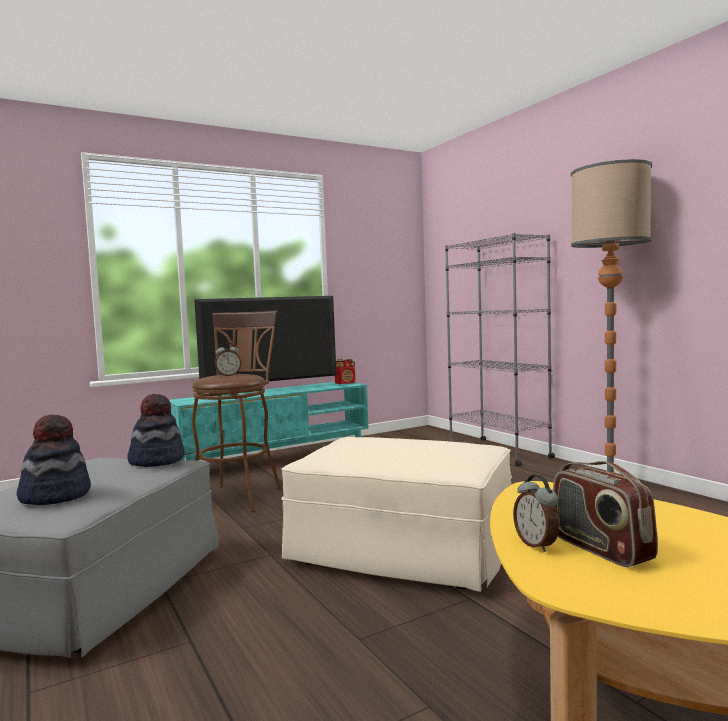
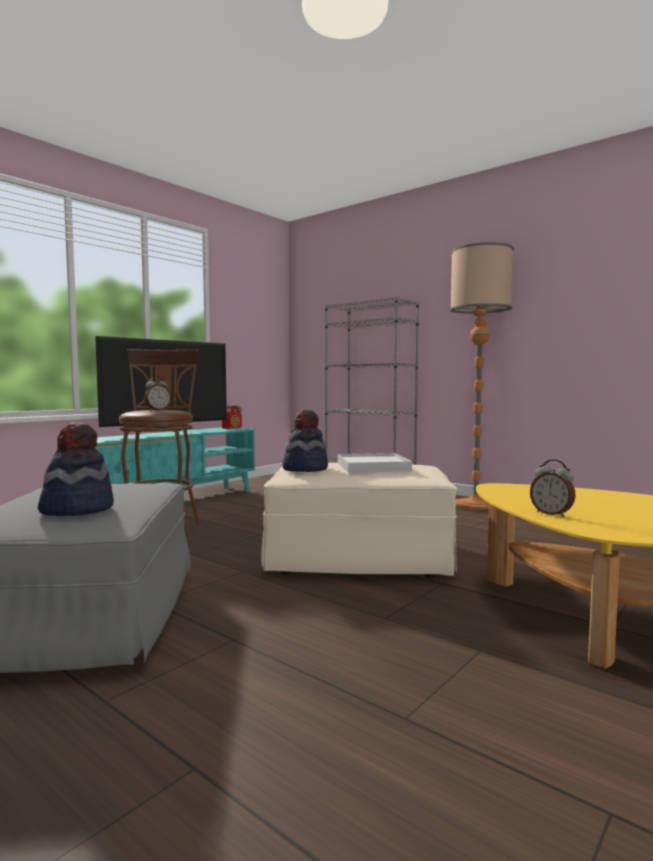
camera: 20 degrees left, 0 degrees up
(157, 461) = (138, 482): hat -> hat (305, 469)
(414, 449) = (373, 467): none -> white tray
(599, 548) = (594, 513): radio -> none

